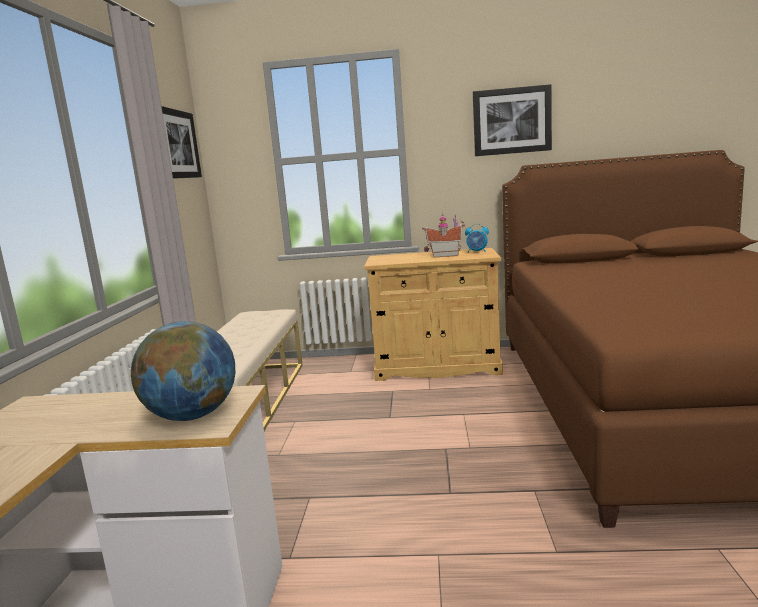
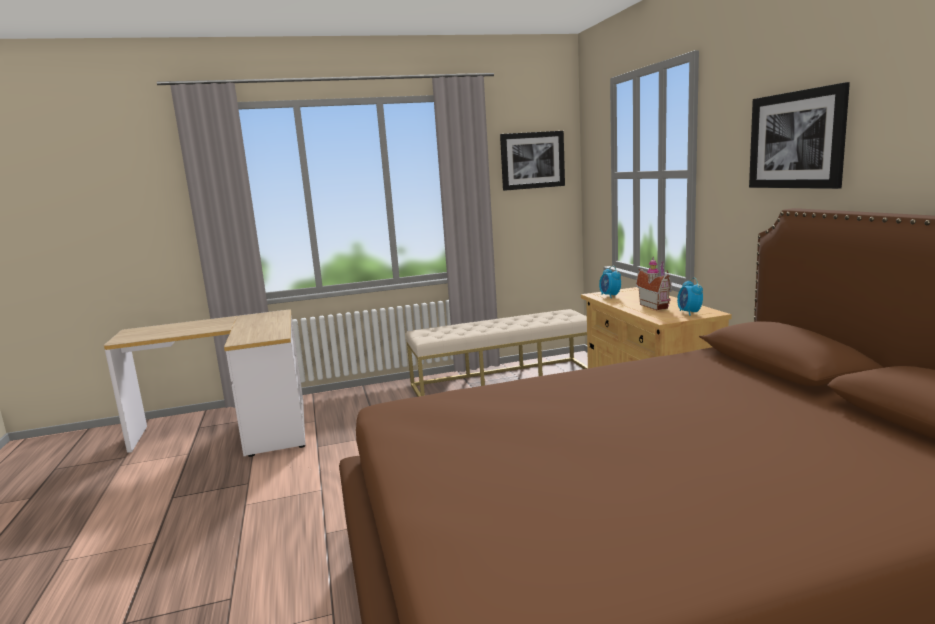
camera: 70 degrees right, 0 degrees up
(192, 416) = (251, 336): globe -> none
(389, 261) = (610, 296): none -> alarm clock

